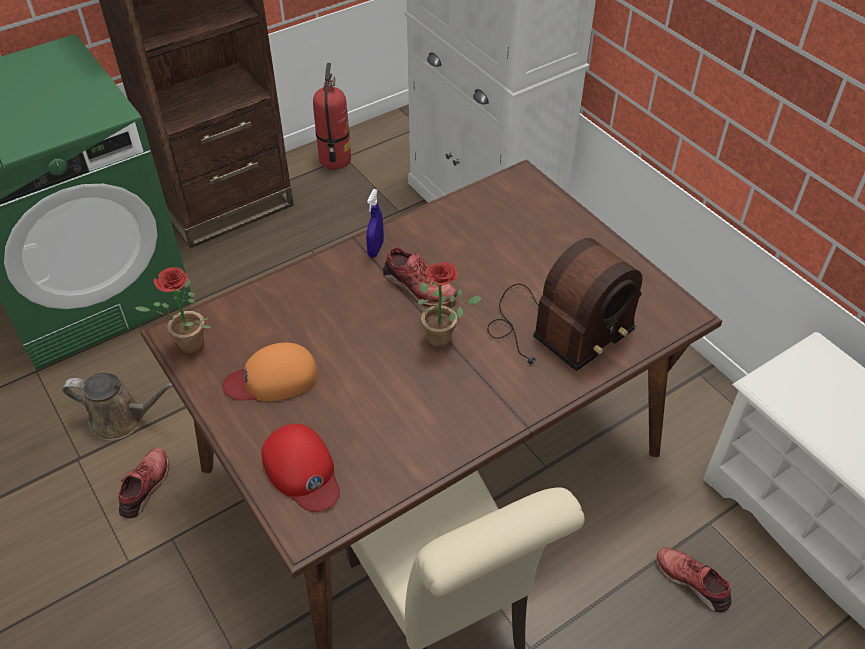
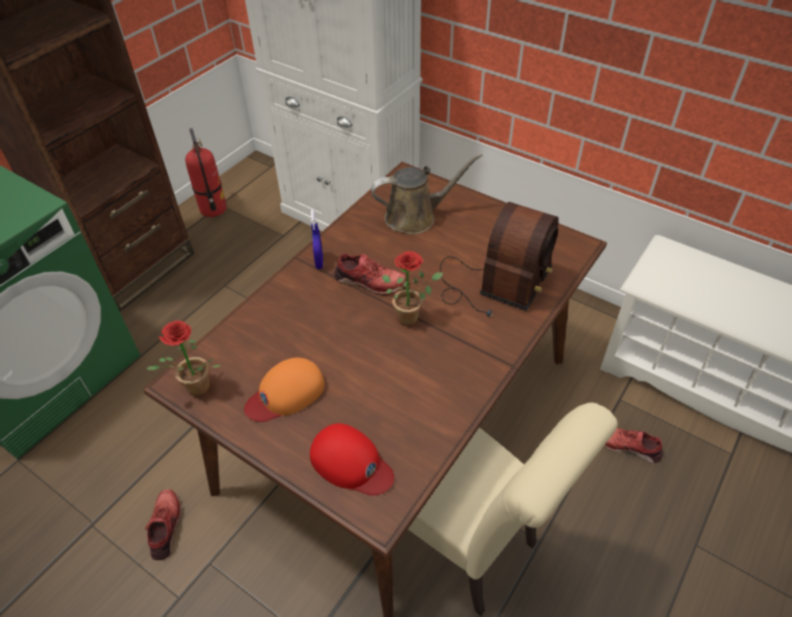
camera: 20 degrees left, 0 degrees up
(122, 419) = (119, 475): brown watering can -> brown watering can (415, 217)

